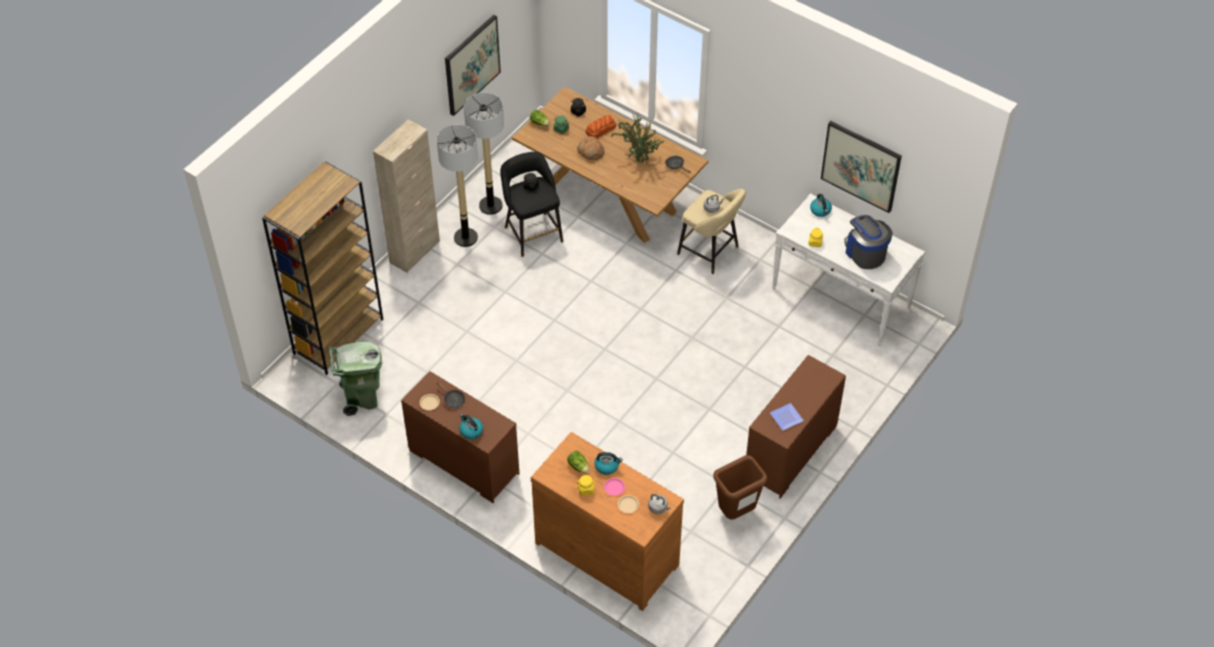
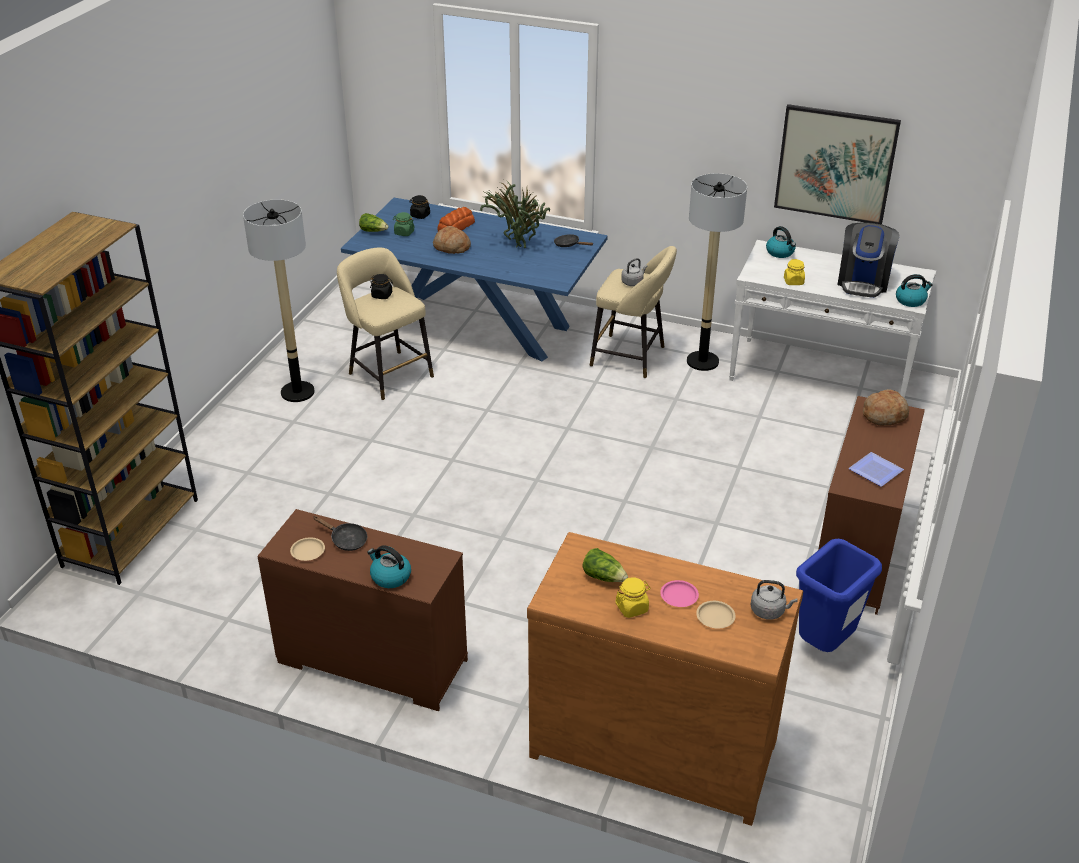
camera: 15 degrees left, 15 degrees down
(361, 398) = (183, 605): green trash can -> none
(415, 252) = (228, 418): beige cabinet -> none
(471, 64) = (273, 143): picture -> none
(490, 205) = (322, 355): floor lamp -> floor lamp (702, 361)
(532, 232) = (388, 373): black stool -> beige stool
(607, 466) = (651, 567): kettle -> kettle (911, 300)
(610, 198) = (478, 325): brown dining table -> blue dining table
(736, 512) = (824, 646): brown trash can -> blue trash can
(816, 374) = (884, 415): none -> bread
(865, 253) = (863, 282): coffee machine -> coffee machine turned 120 degrees counterclockwise

